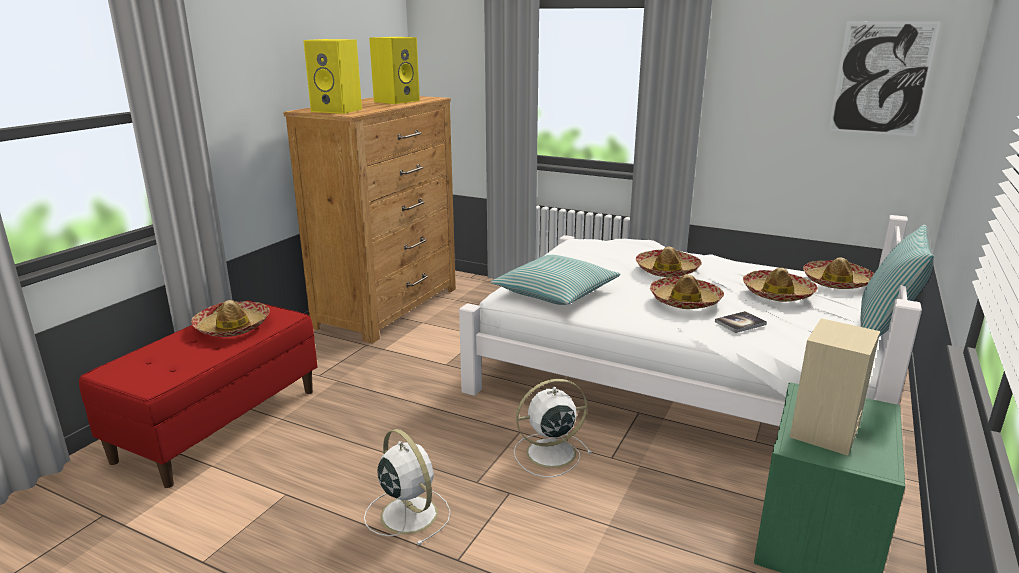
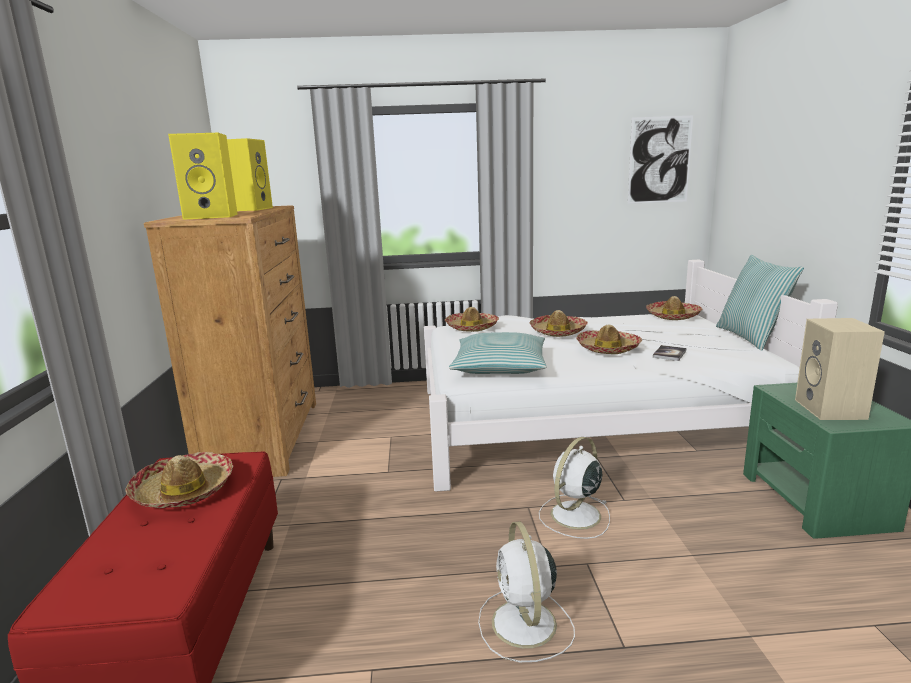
camera: 30 degrees left, 5 degrees down
(407, 513) = (524, 625): white fan -> white fan turned 120 degrees counterclockwise
(778, 294) = (656, 330): hat -> hat (472, 327)

